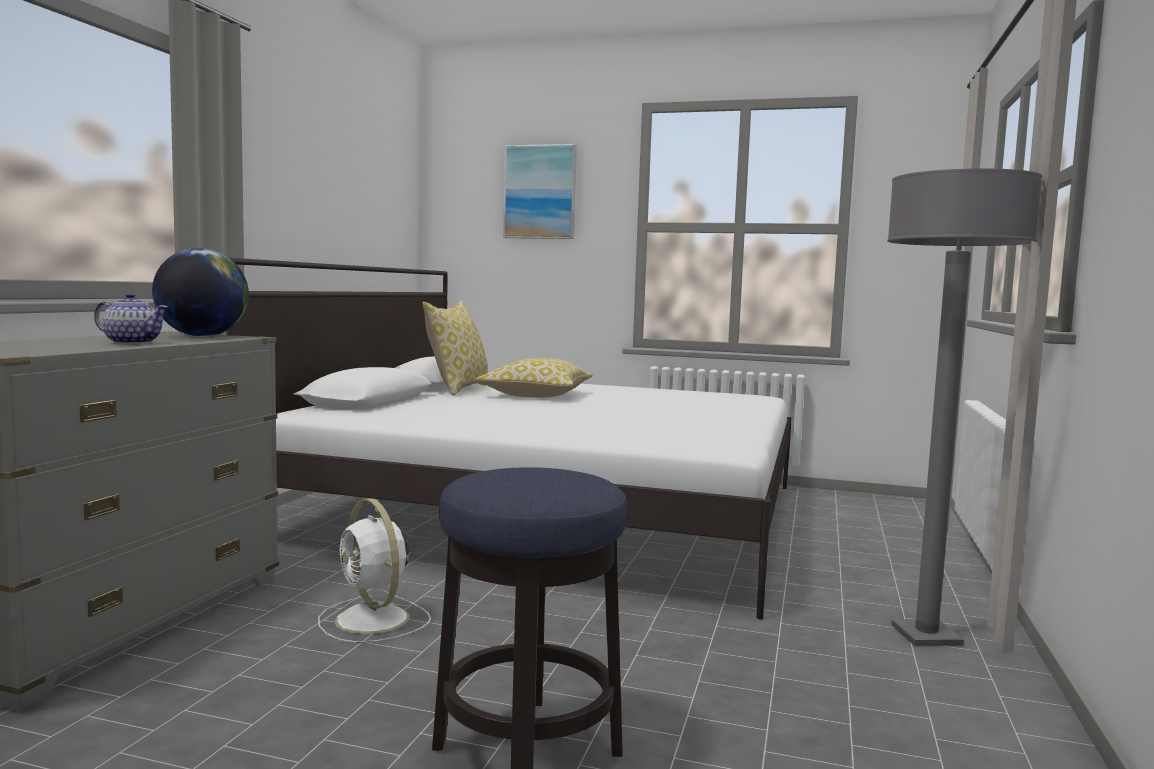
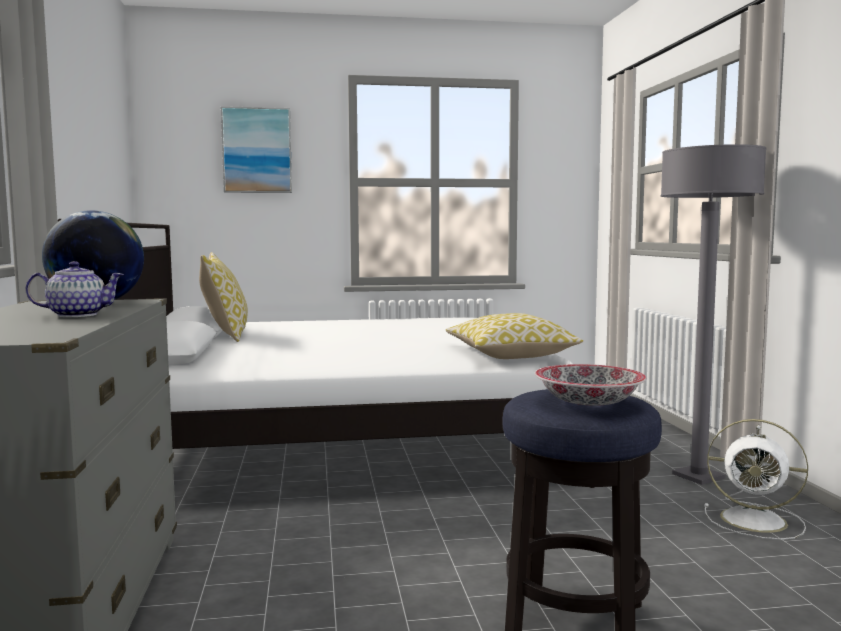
camera: 25 degrees left, 0 degrees up
(374, 620) = (318, 555): white fan -> white fan (756, 520)
(530, 485) = (590, 403): none -> bowl
(536, 395) = (305, 334): pillow -> pillow (510, 355)

